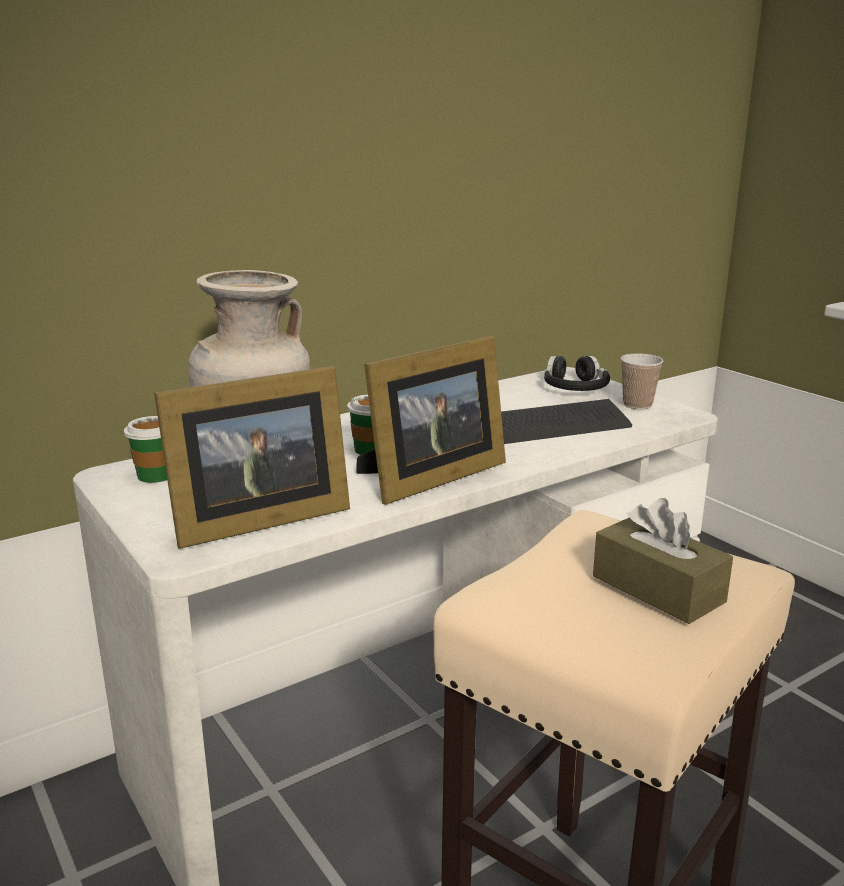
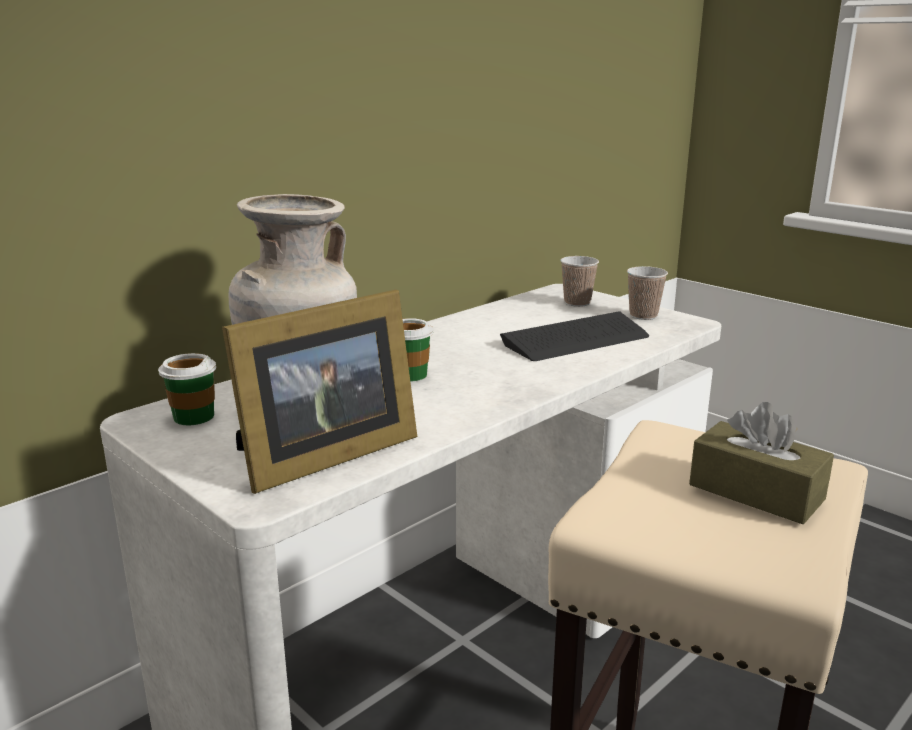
camera: 10 degrees left, 0 degrees up
(429, 477) = (481, 399): picture frame -> none
(575, 388) = (577, 303): black headphones -> cup

